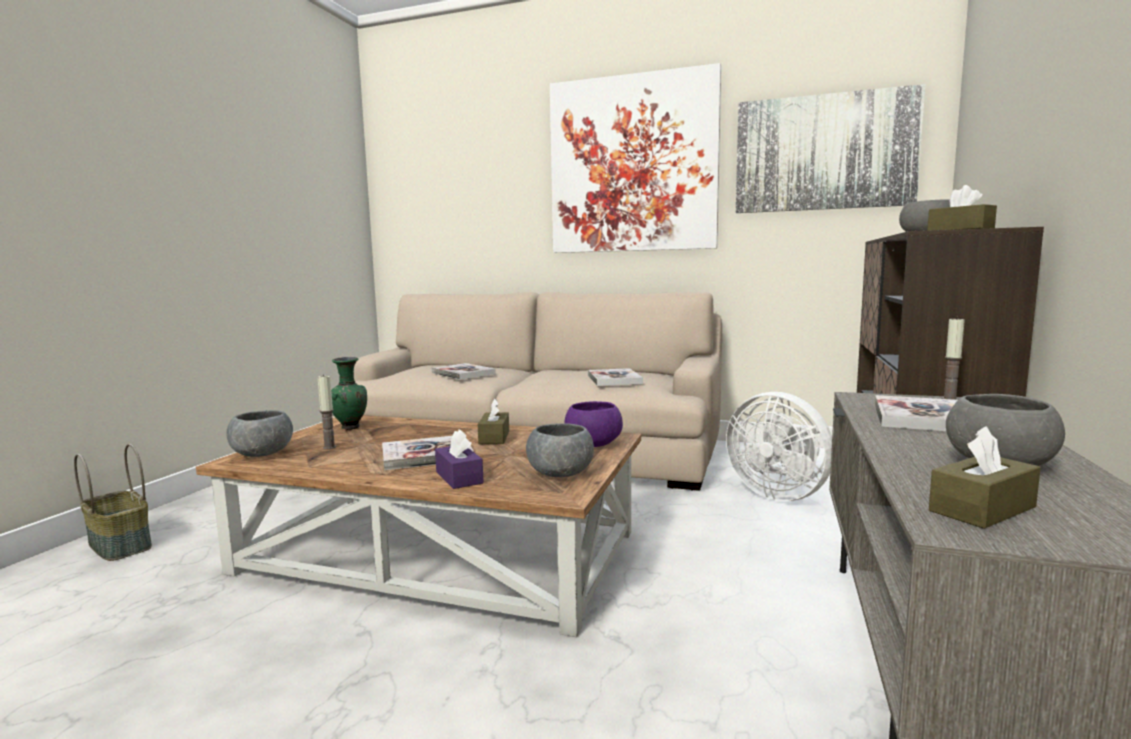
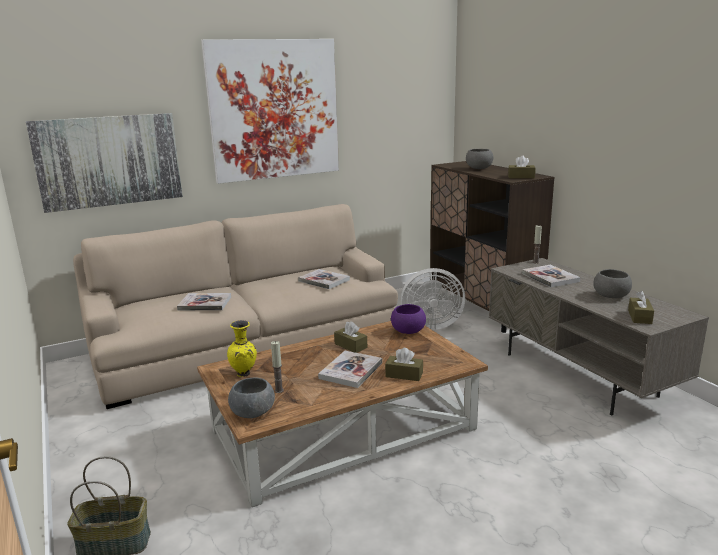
camera: 45 degrees left, 10 degrees up
(350, 428) = (244, 374): green vase -> yellow vase
(459, 477) = (404, 375): purple tissue box -> brown tissue box
(561, 473) = (438, 353): grey bowl -> none
(824, 153) = (394, 104): picture -> picture (109, 161)

